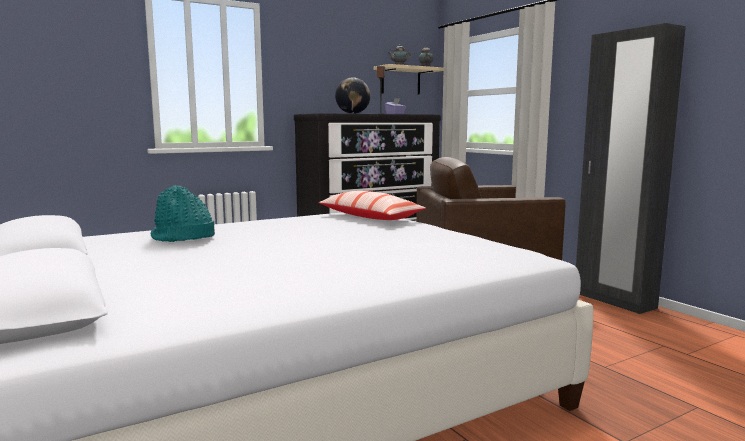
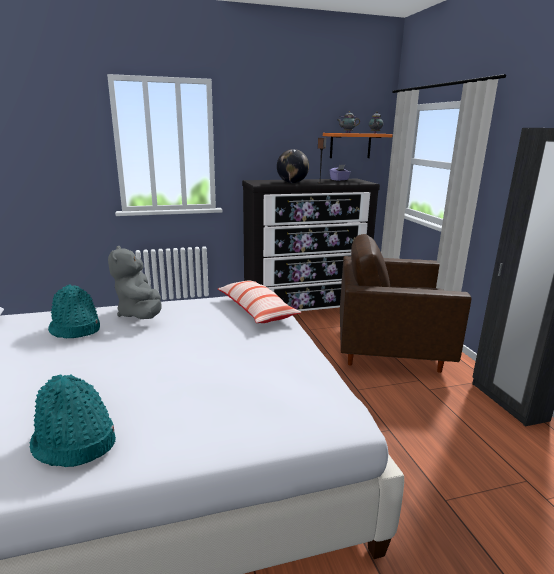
camera: 15 degrees right, 10 degrees up
(246, 226) = (141, 314): none -> grey plush toy
(291, 287) = (74, 443): none -> turquoise hat
(400, 81) = (350, 145): beige shelf -> orange shelf

